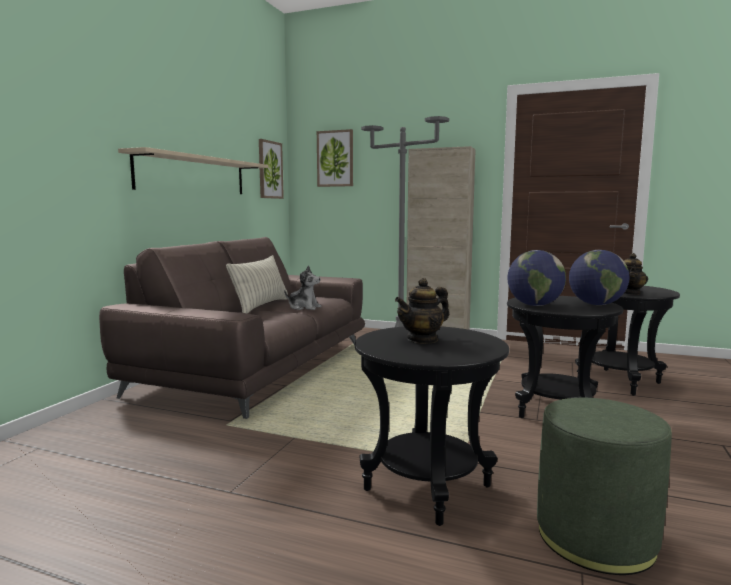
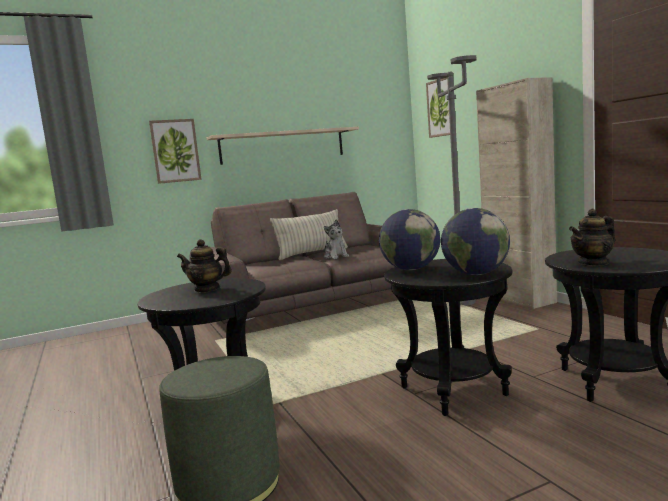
camera: 45 degrees right, 0 degrees up
(270, 170) = (383, 128): picture -> picture (175, 151)

